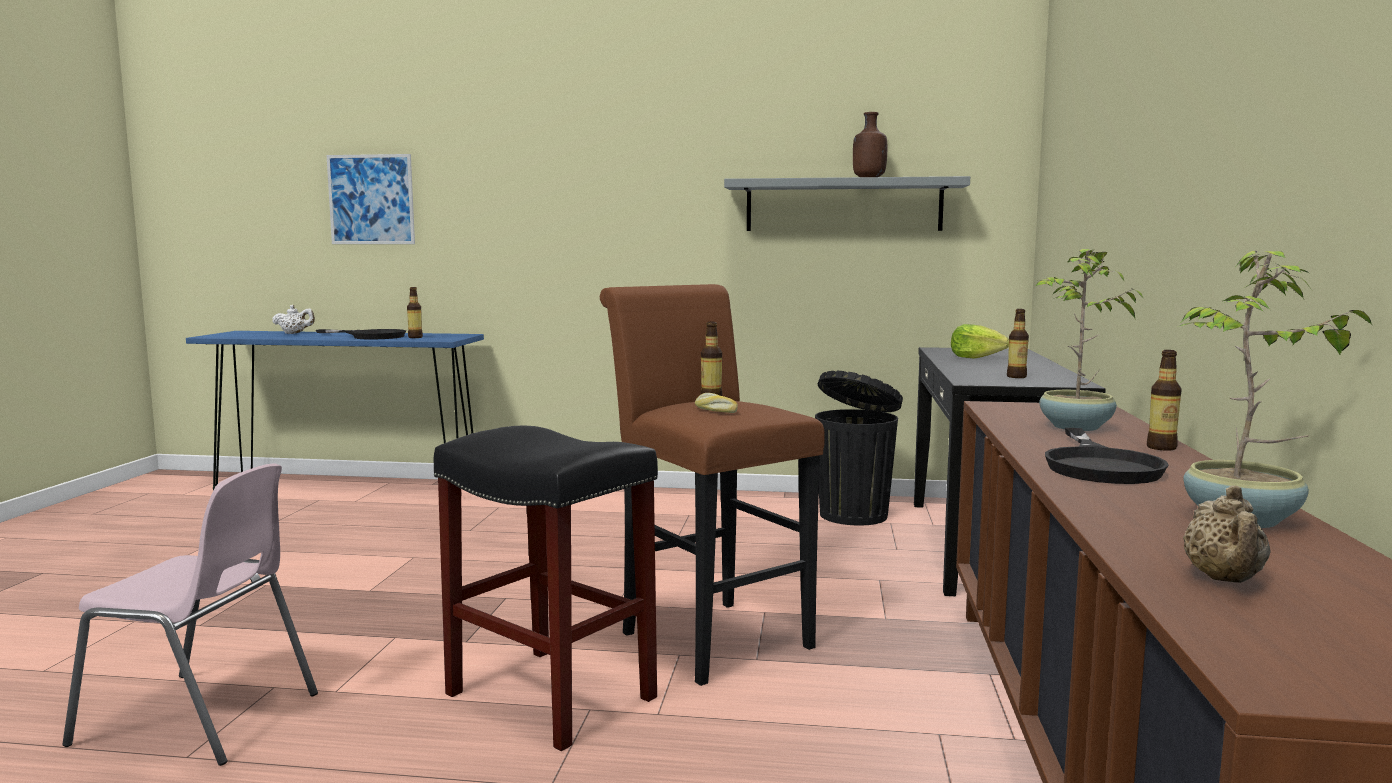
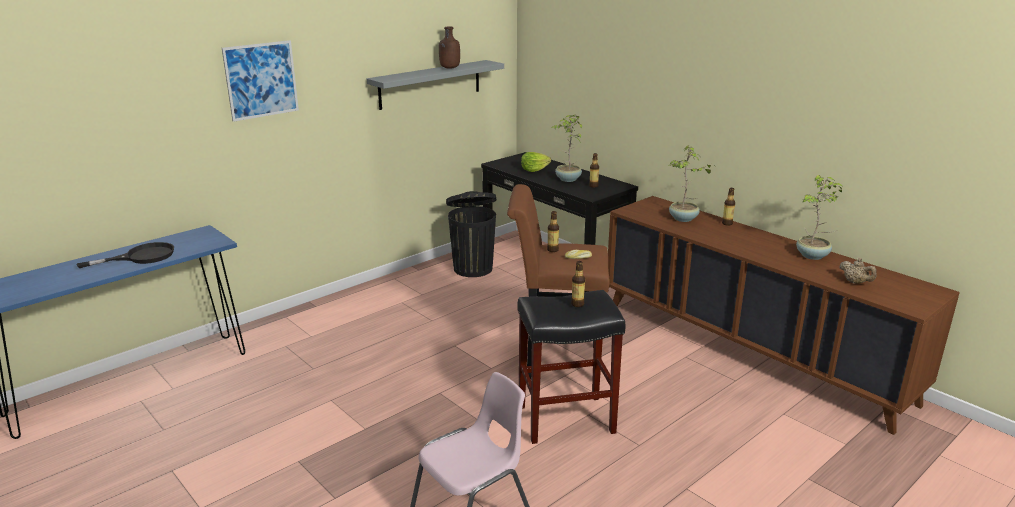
camera: 50 degrees left, 15 degrees up
(294, 333) = (47, 275): white teapot -> none
(371, 199) = (82, 135): picture -> picture (261, 80)
(415, 337) = (184, 246): bottle -> bottle (577, 304)
(994, 368) = (567, 179): none -> potted plant
(1099, 465) = (738, 241): black frying pan -> none

